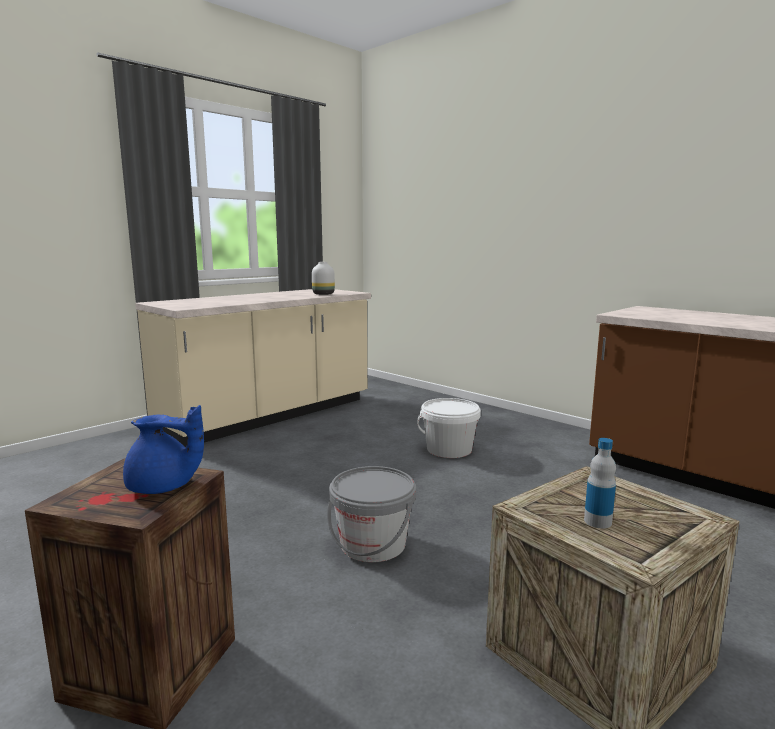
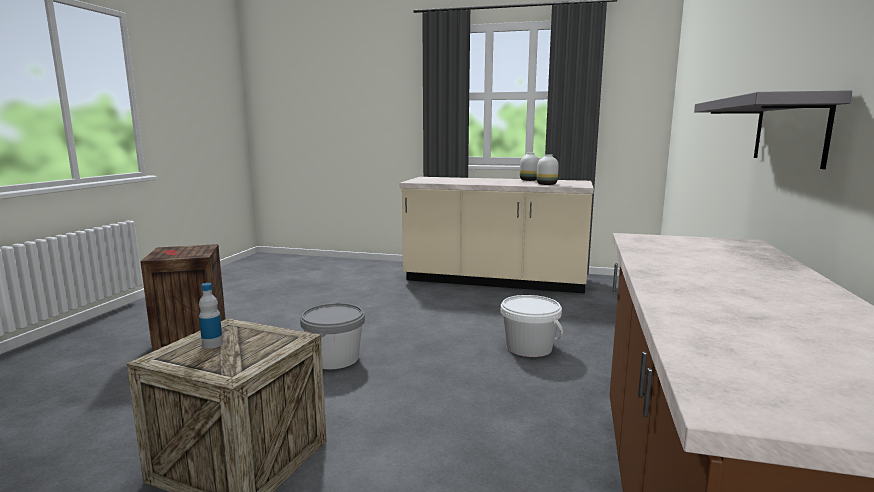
camera: 60 degrees right, 0 degrees up
(163, 487) = (184, 254): blue teapot -> none
(282, 293) = (529, 180): none -> white vase
(656, 234) = (789, 130): none -> grey shelf

